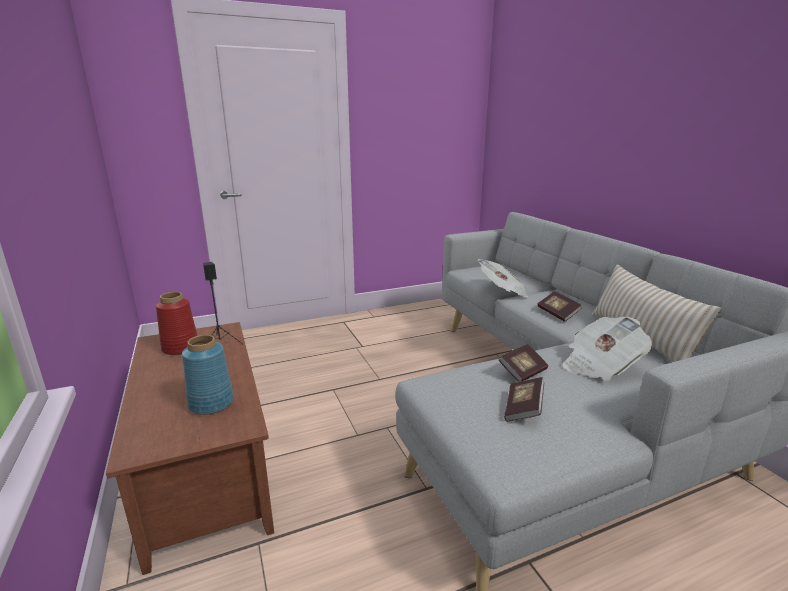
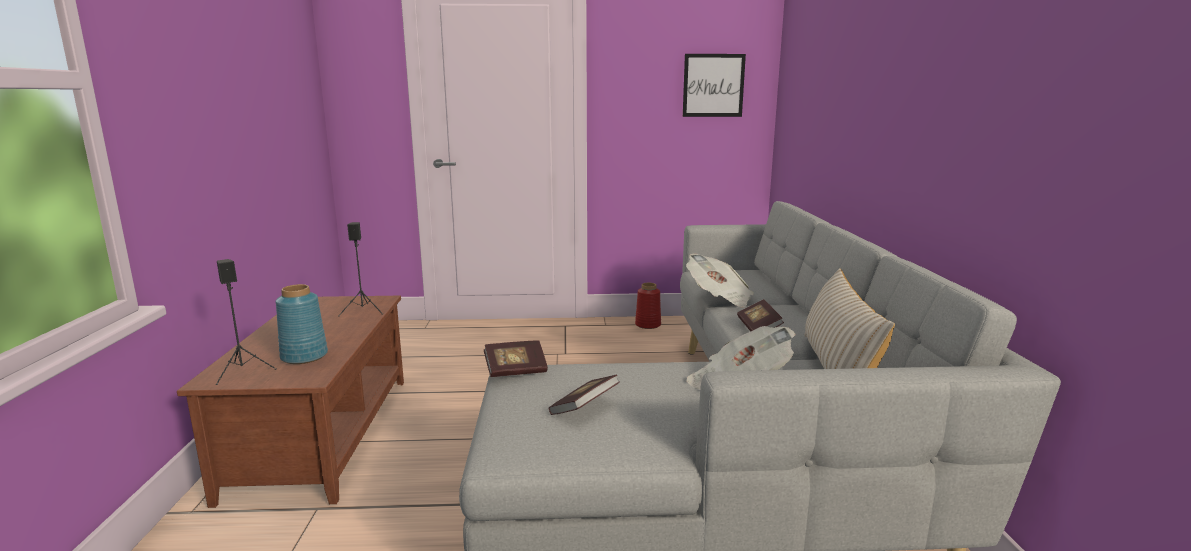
camera: 20 degrees right, 5 degrees down
(162, 433) = (243, 371): none -> black speaker
(181, 348) = (325, 310): red vase -> red vase (648, 325)
(443, 122) = (713, 85): none -> picture
(523, 372) = (631, 377): book -> book (516, 370)

